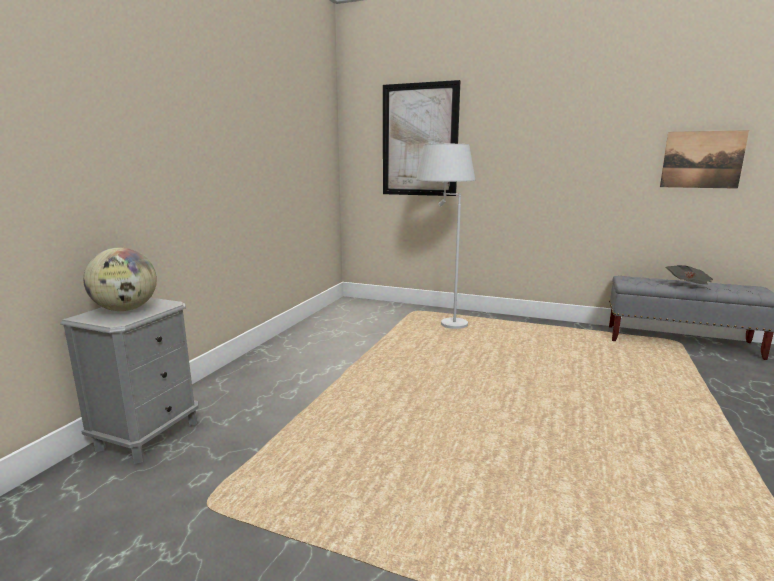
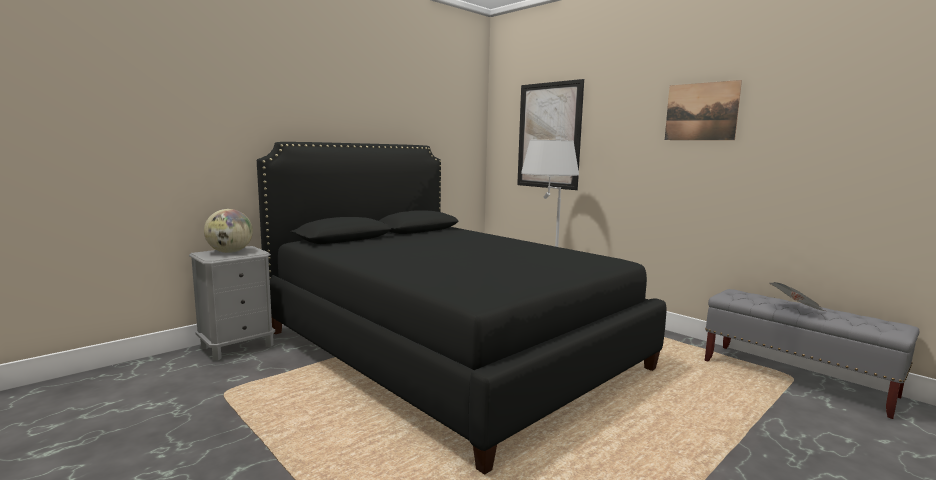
camera: 25 degrees right, 5 degrees down
(403, 378) = (448, 348): none -> black bed
(702, 159) = (831, 162): picture -> picture (701, 111)

